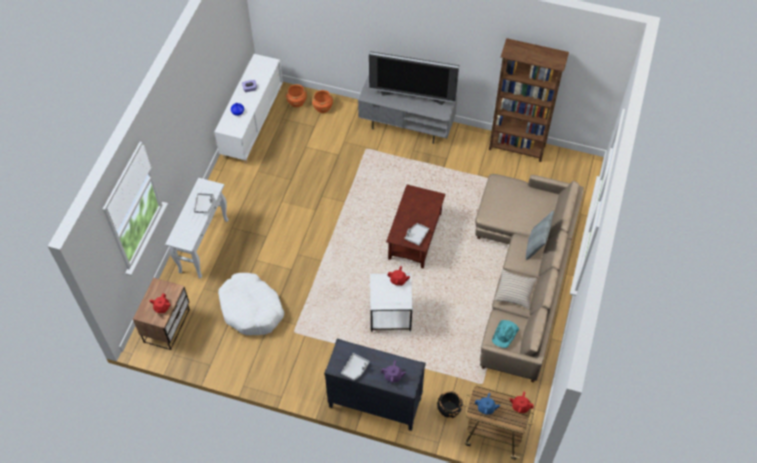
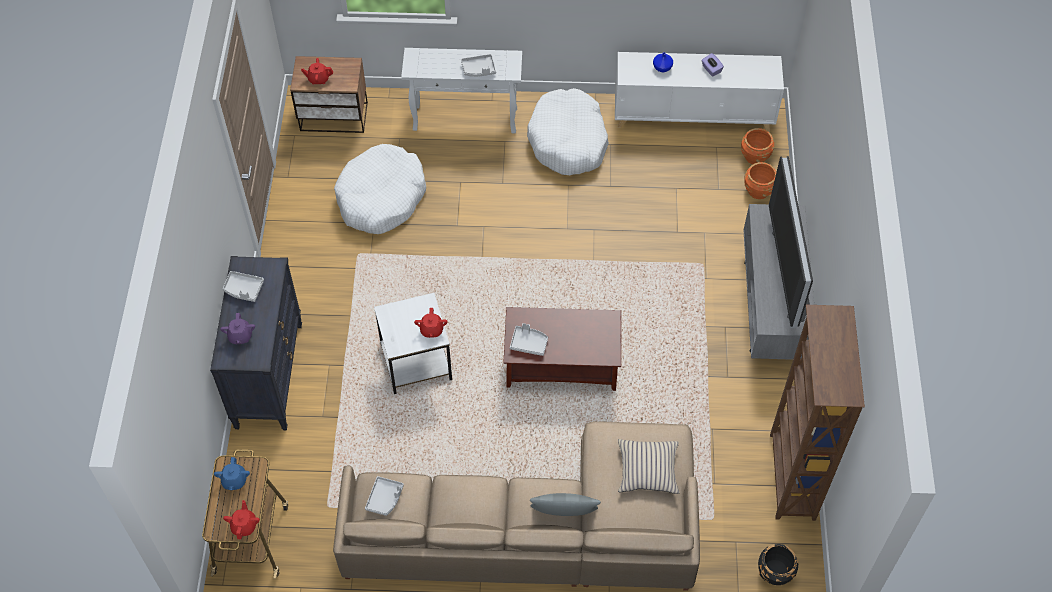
camera: 75 degrees right, 0 degrees up
(246, 192) = (568, 141): none -> white dog bed
(449, 409) = (277, 470): black planter -> black planter (774, 572)
(505, 334) = (385, 498): turquoise hat -> grey tray
(515, 291) = (466, 499): beige pillow -> beige pillow (647, 470)

